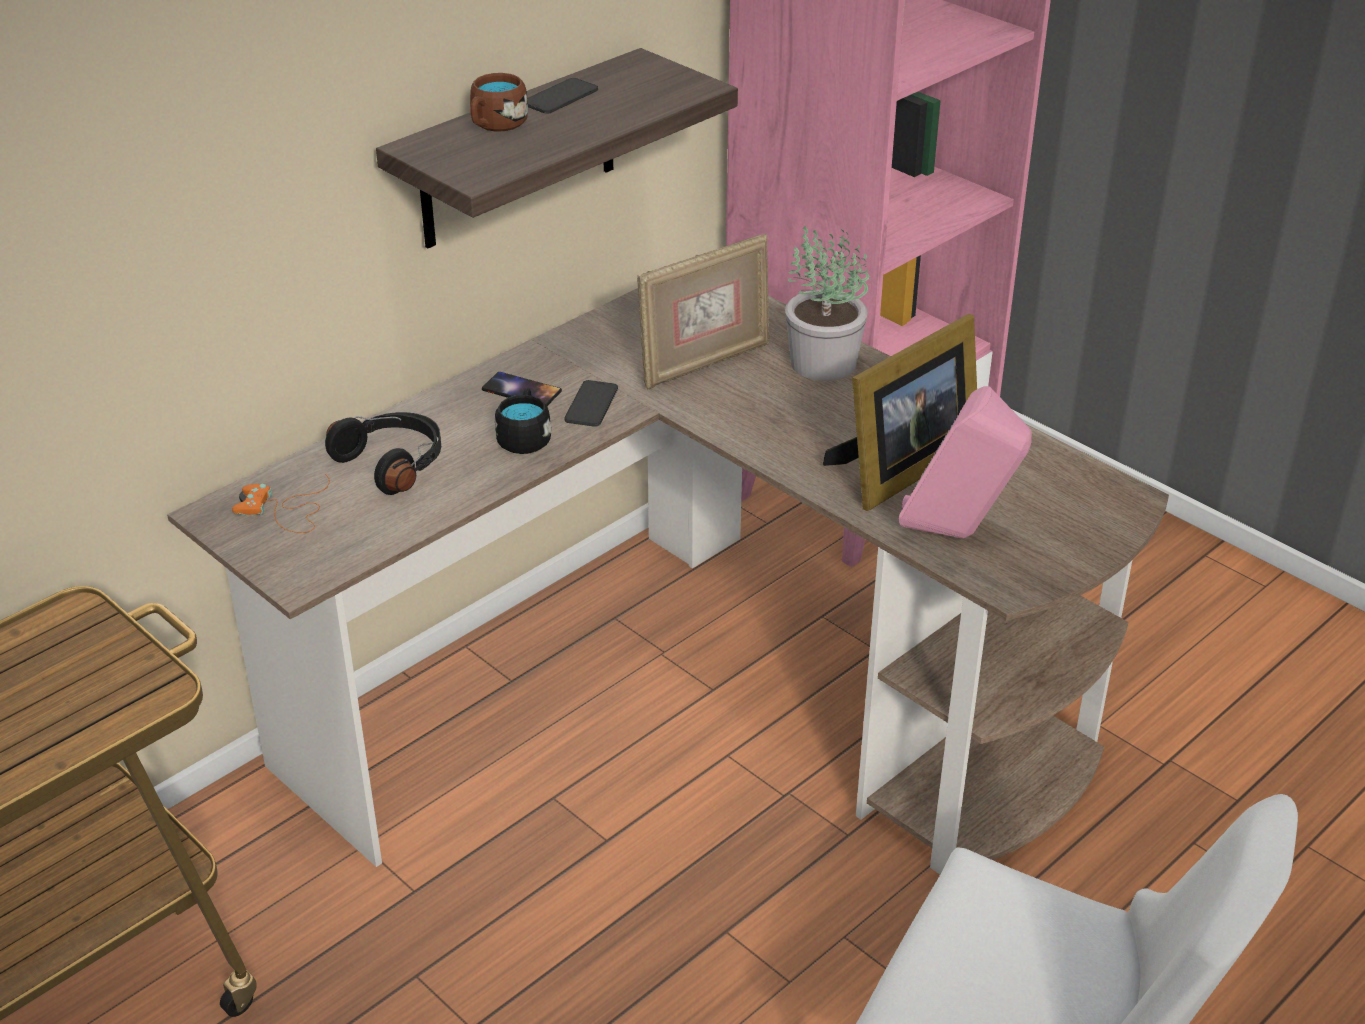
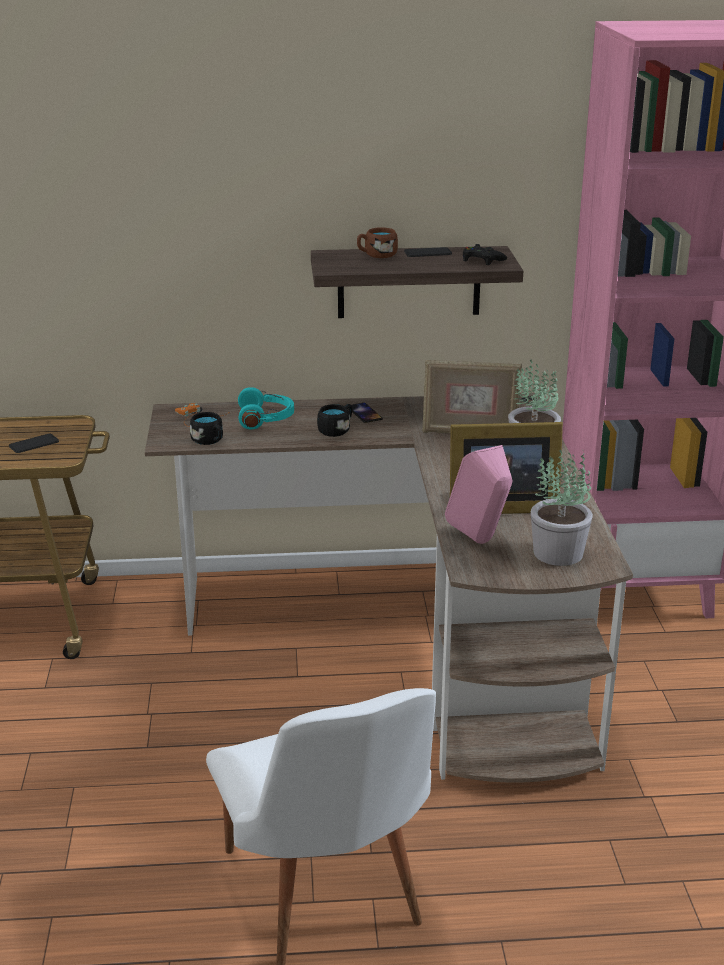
camera: 40 degrees right, 10 degrees down
(365, 543) = (209, 441): none -> black mug
(393, 463) = (266, 419): black headphones -> turquoise headphones
(591, 404) = (387, 429): phone -> phone (34, 444)
(657, 87) = (482, 260): none -> black game controller
(1058, 505) = (558, 552): none -> potted plant

